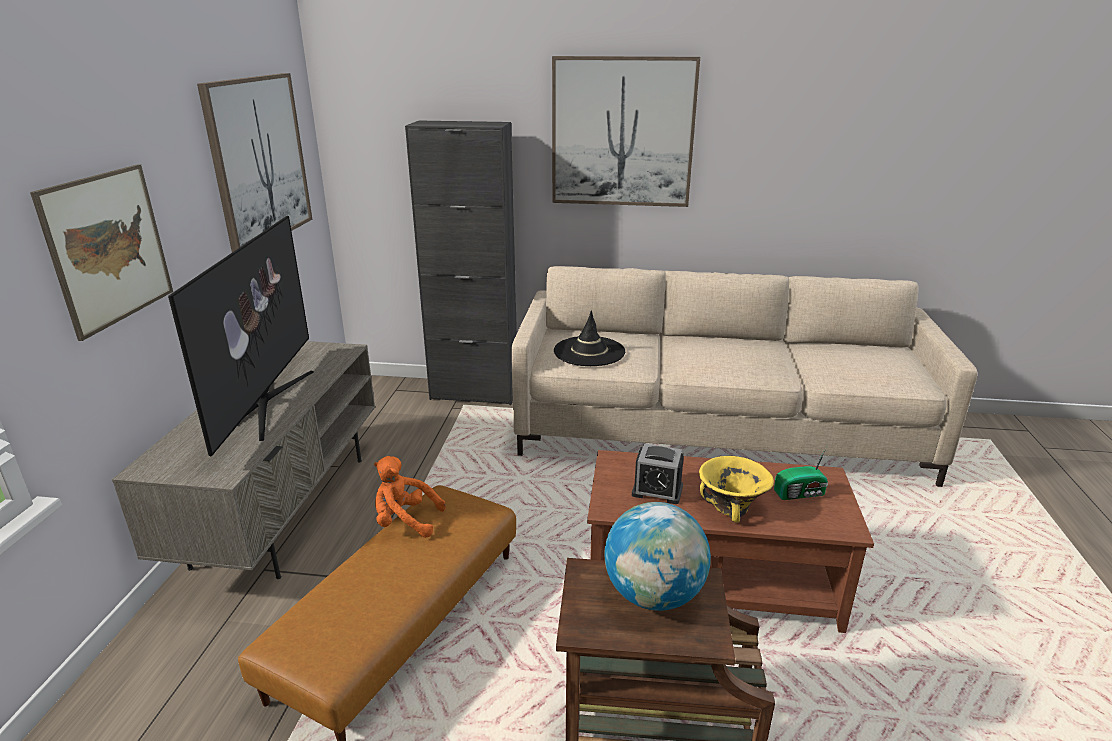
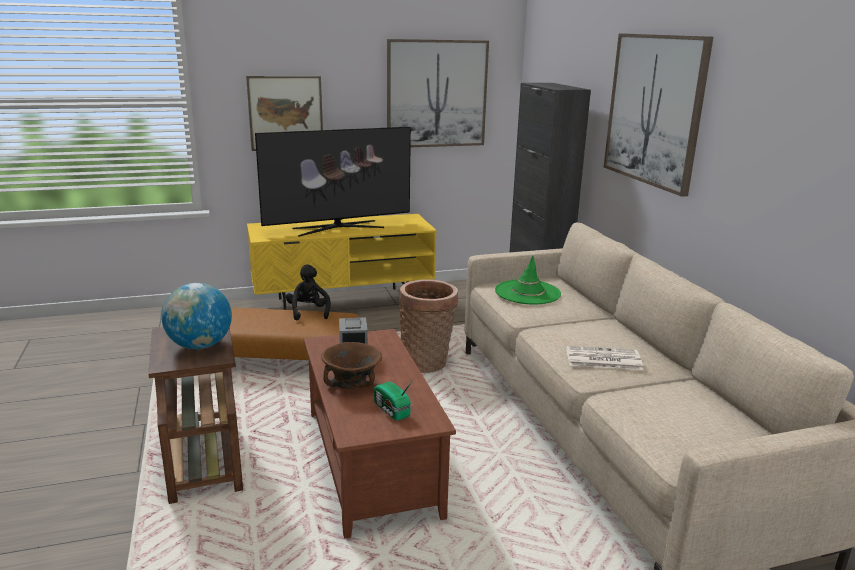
camera: 65 degrees right, 5 degrees down
(283, 508) = (343, 302): grey tv stand -> yellow tv stand
(405, 521) = (308, 312): orange plush toy -> black plush toy
(520, 487) = (427, 363): none -> basket
(589, 352) = (527, 292): black hat -> green hat
(732, 506) = (351, 383): yellow bowl -> brown bowl
(756, 362) = (602, 359): none -> newspaper

